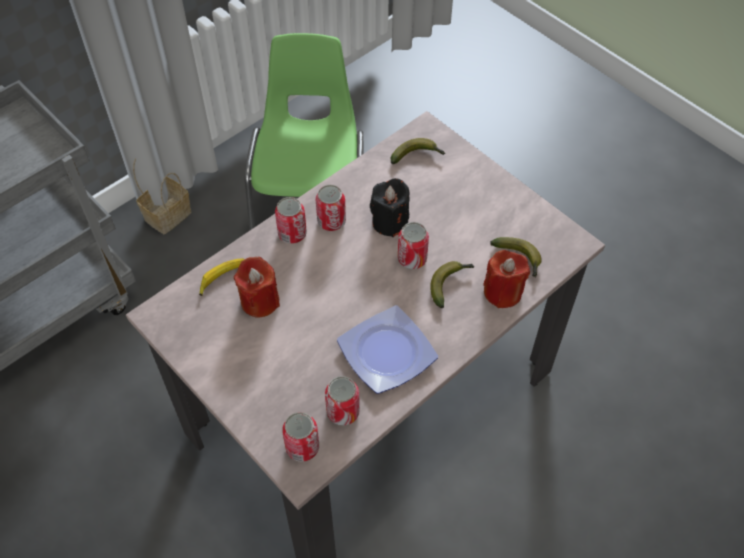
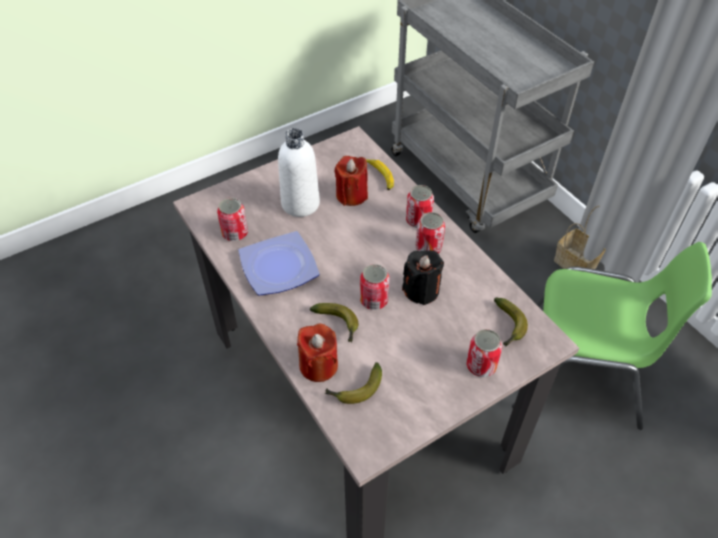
camera: 100 degrees right, 5 degrees down
(282, 351) = (300, 204): none -> white bottle
(302, 447) = (215, 208): can -> can (481, 365)

